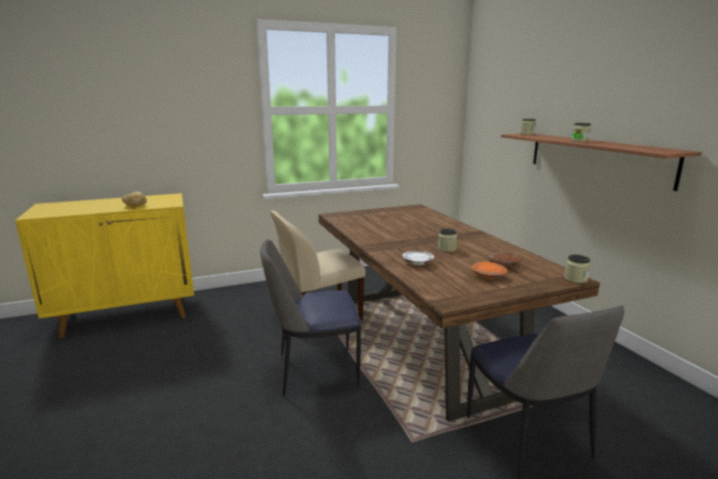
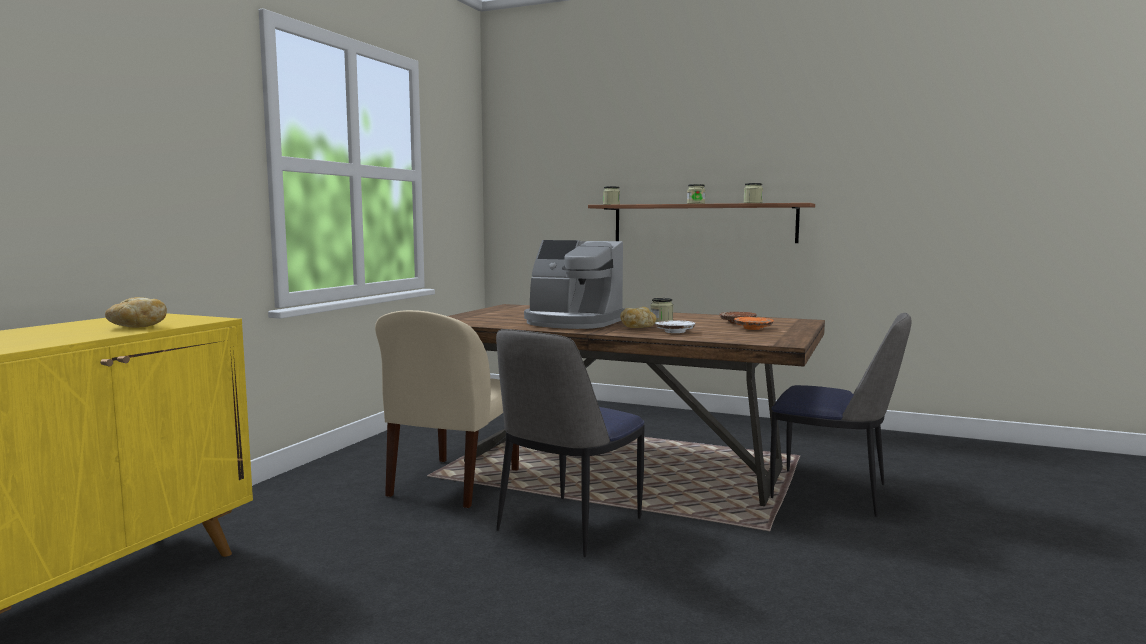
camera: 45 degrees left, 10 degrees down
(392, 234) = (572, 322): none -> coffee machine
(412, 250) = (638, 327): none -> bread
(575, 279) = (808, 320): jar -> jar (752, 203)

